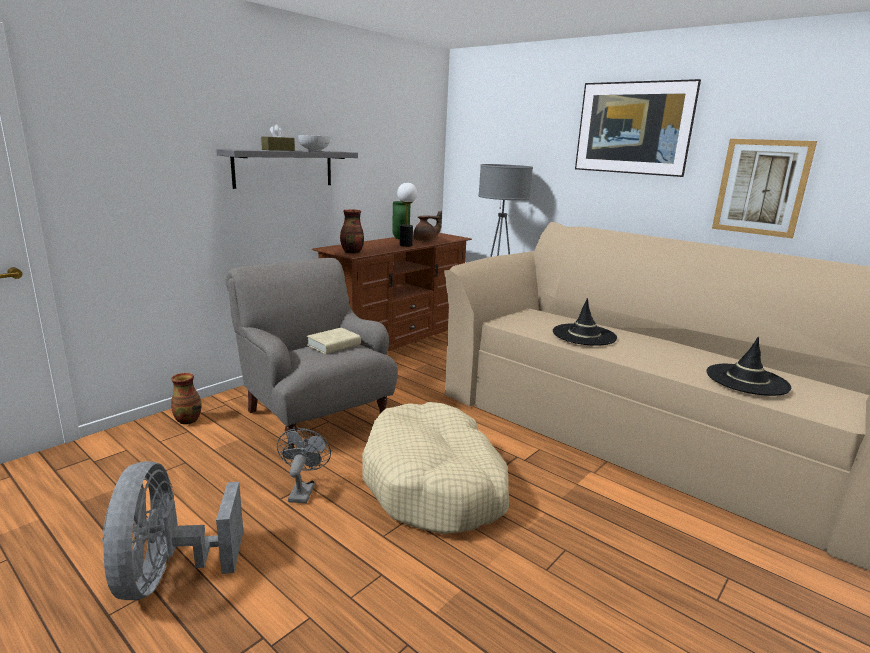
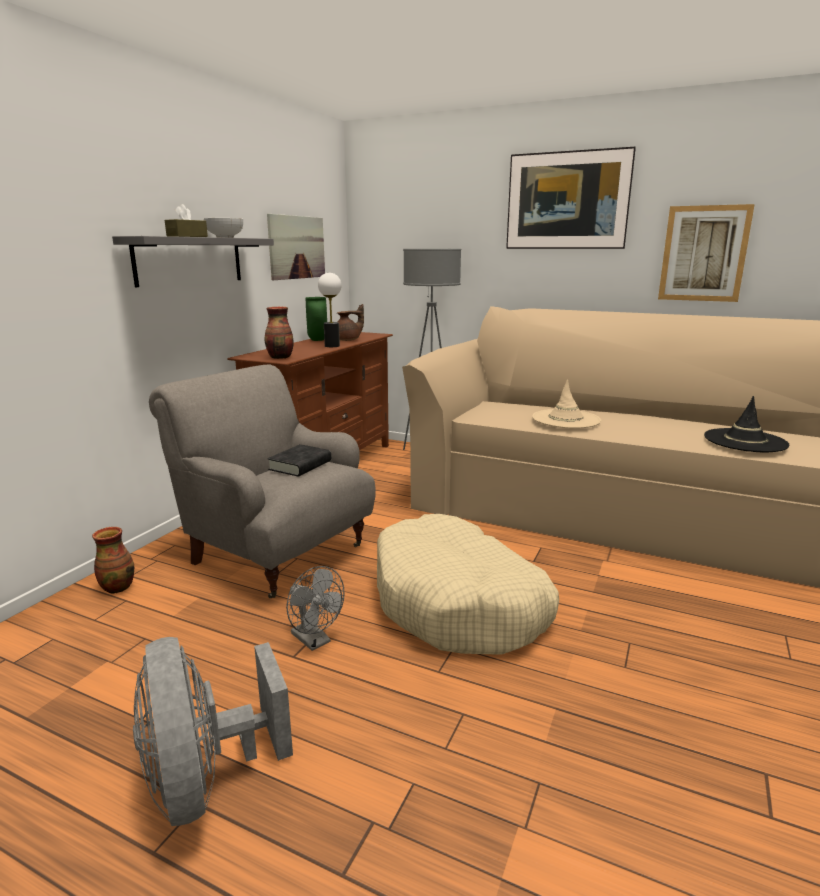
camera: 15 degrees left, 0 degrees up
(303, 490) = (315, 641): grey fan -> grey fan turned 150 degrees clockwise
(334, 345) = (300, 465): beige book -> black book
(390, 158) = (297, 247): none -> picture
(584, 335) = (566, 419): black hat -> beige hat

